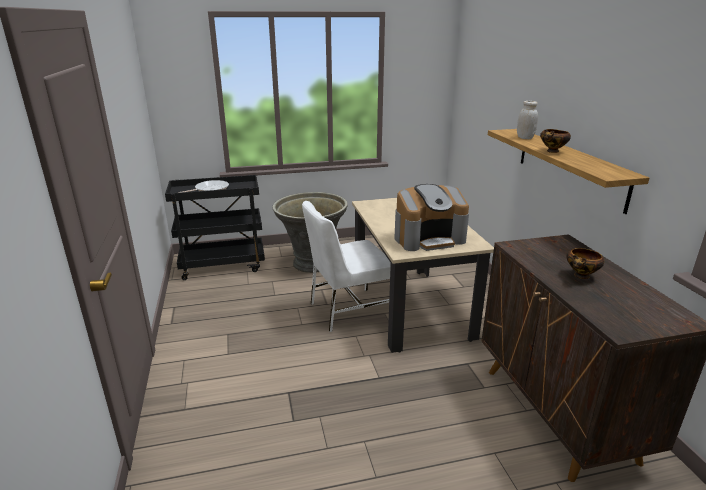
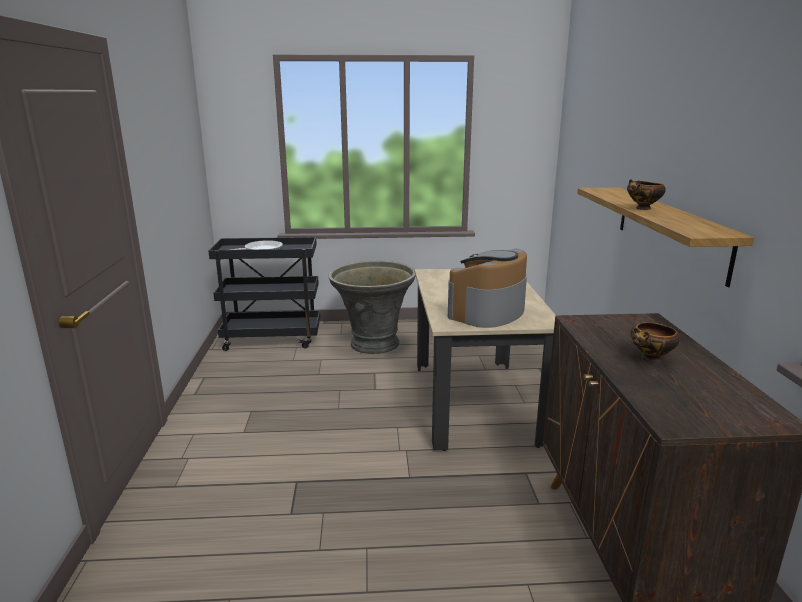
camera: 10 degrees right, 5 degrees down
(348, 310) = (398, 398): white chair -> none
(429, 238) = (488, 312): coffee machine -> coffee machine turned 135 degrees clockwise
(525, 138) = (618, 196): white jar -> none

